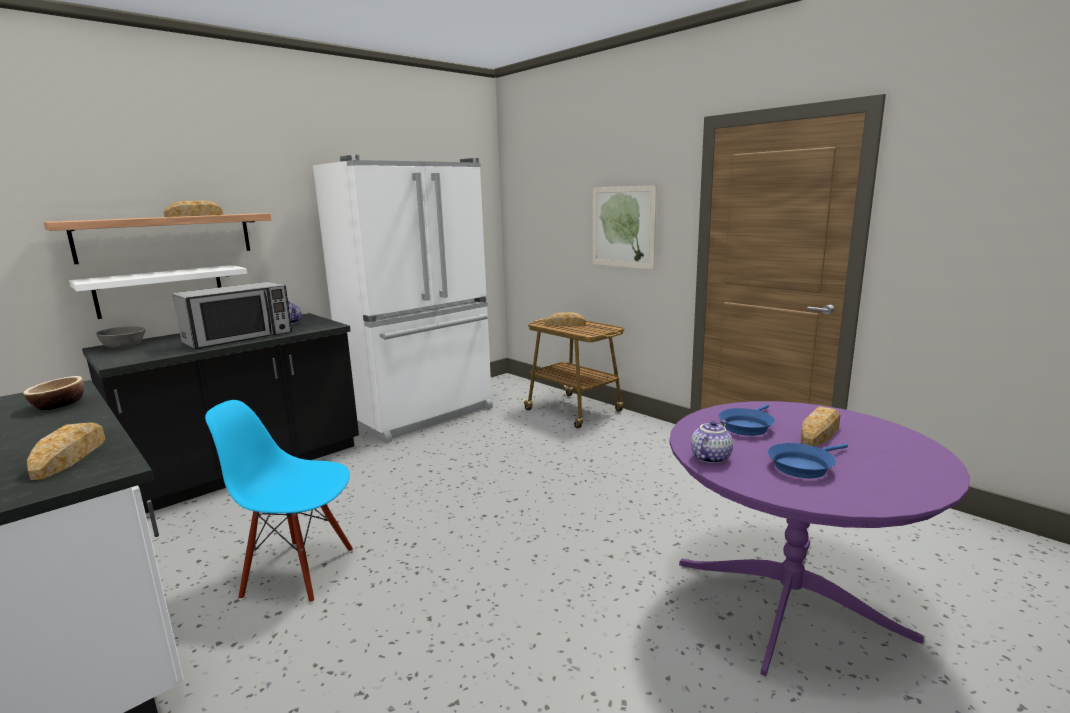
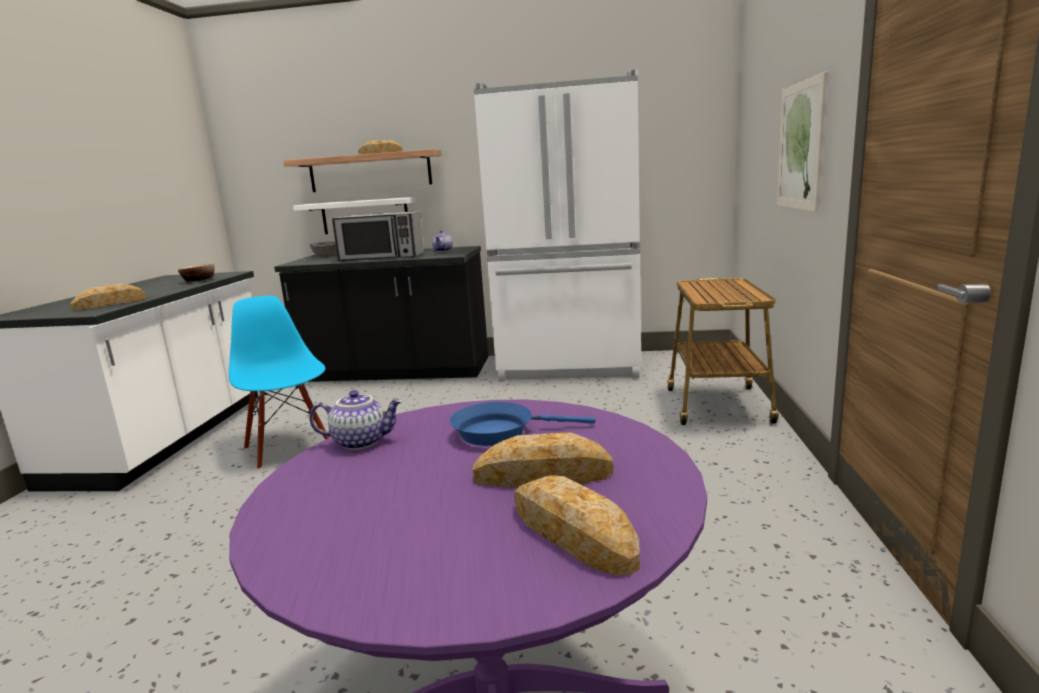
camera: 50 degrees right, 0 degrees up
(565, 324) = (718, 287): bread -> bread (572, 533)
(803, 466) = (389, 493): blue frying pan -> none

